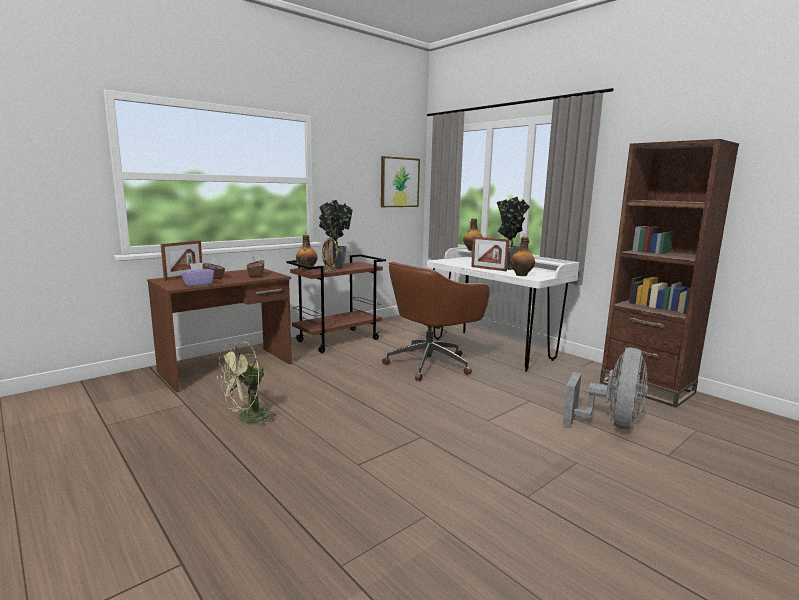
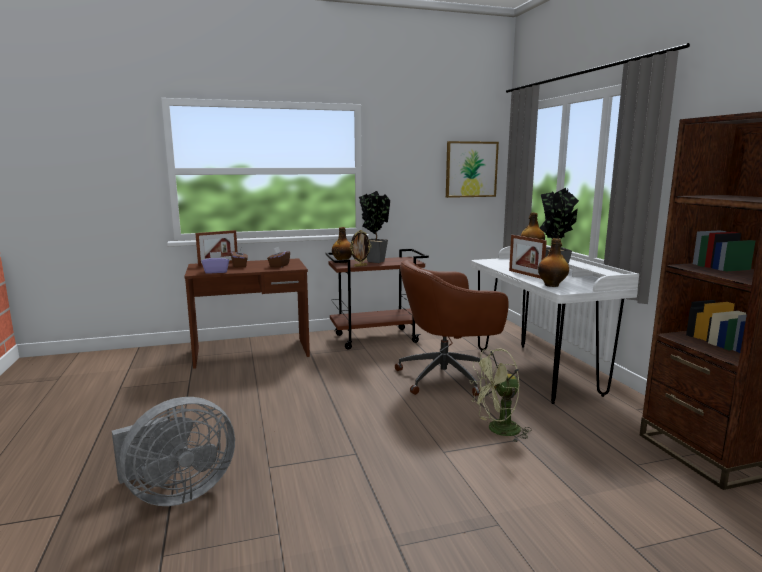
camera: 25 degrees right, 0 degrees up
(247, 419) = (222, 403): green fan -> green fan (498, 430)
(610, 424) = (596, 490): grey fan -> grey fan (176, 493)

